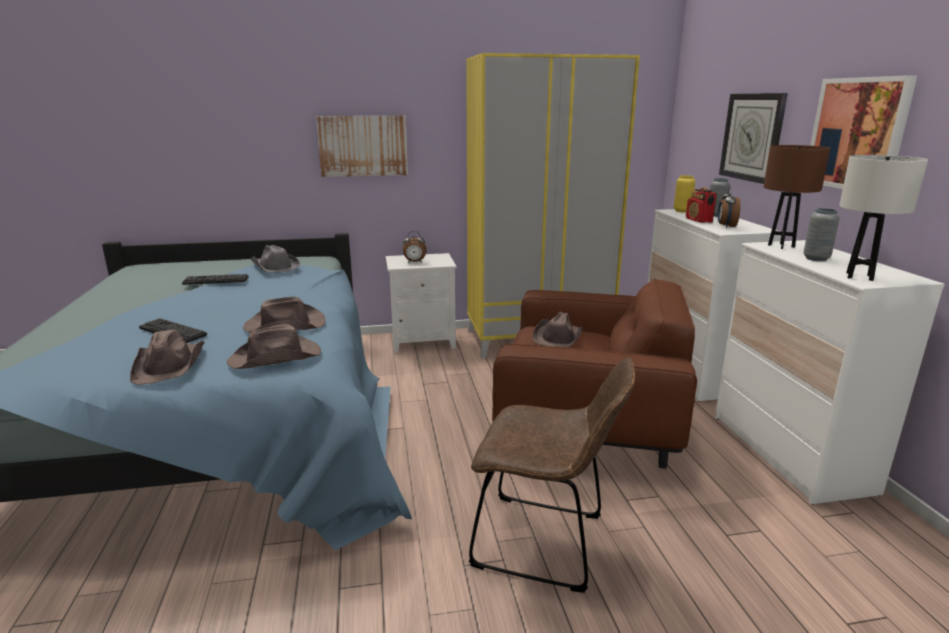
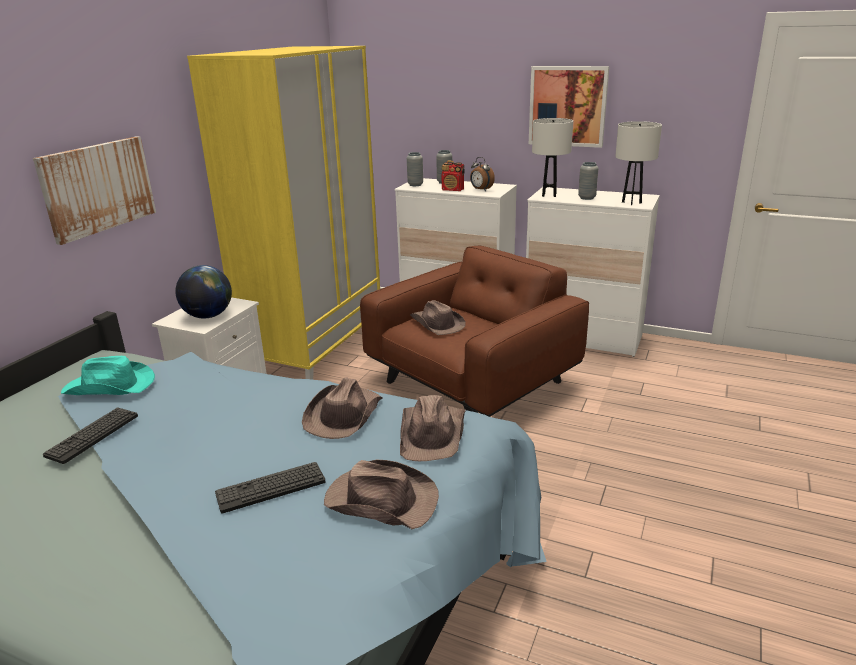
camera: 55 degrees left, 5 degrees up
(274, 267) = (110, 386): grey hat -> turquoise hat
(414, 262) = (208, 316): alarm clock -> globe
(546, 543) = (601, 460): brown chair -> none
(682, 211) = (415, 185): yellow vase -> grey vase
(752, 137) = (457, 112): wall clock -> none
(781, 246) = (549, 195): brown table lamp -> white table lamp

